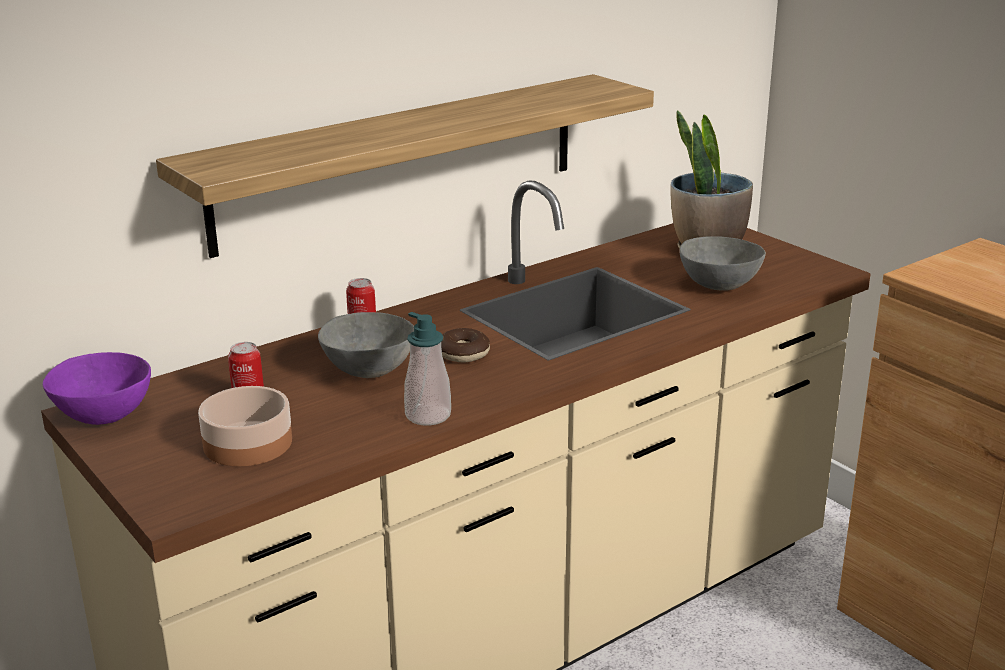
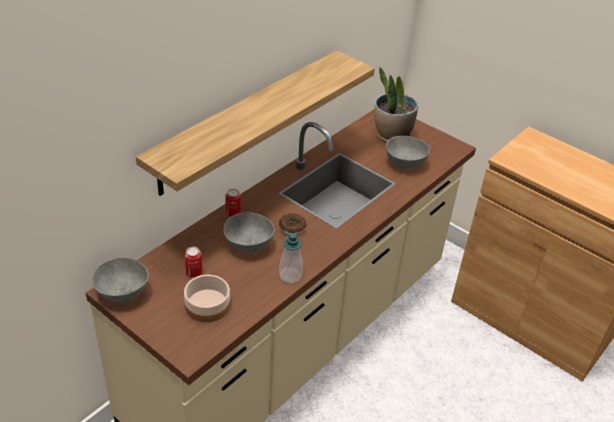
camera: 15 degrees left, 15 degrees up
(104, 416) = (123, 294): purple bowl -> grey bowl

